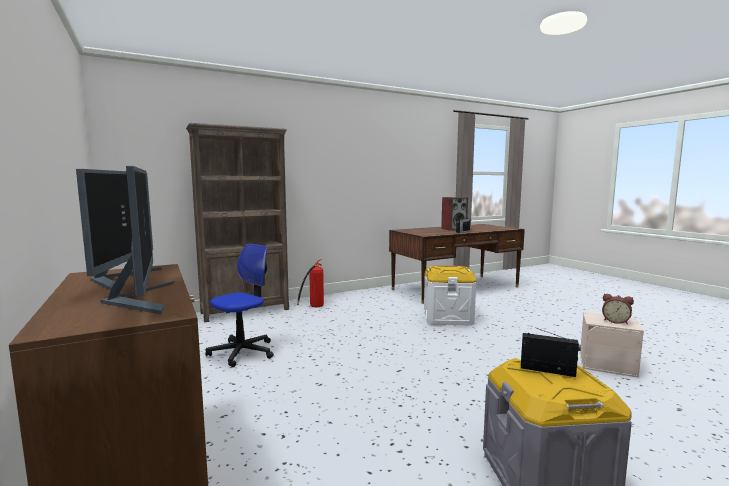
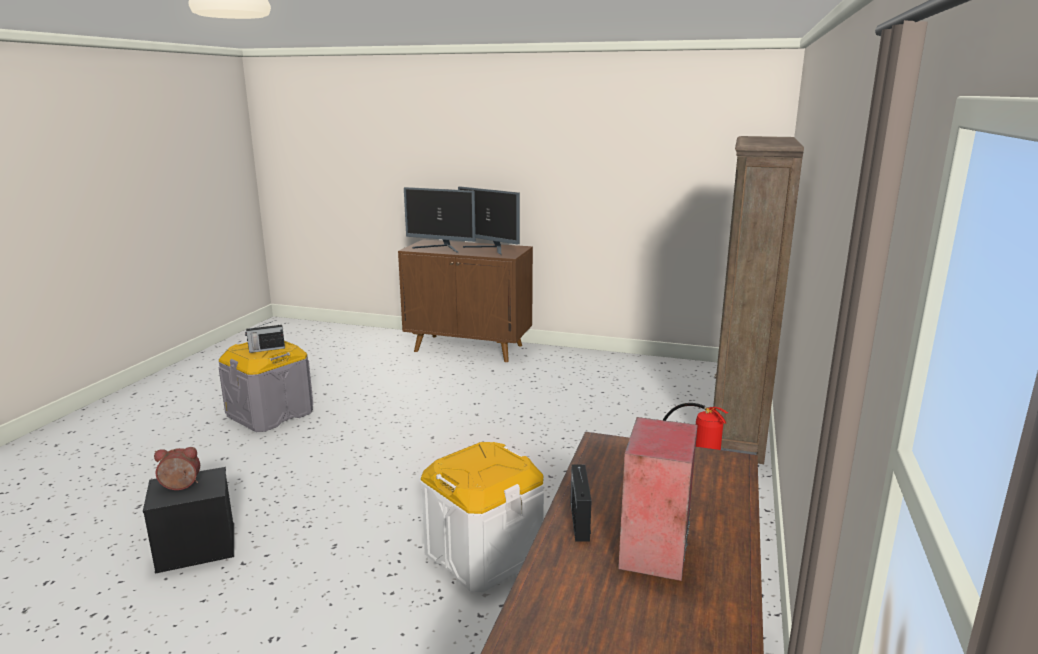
camera: 135 degrees right, 10 degrees up
(242, 352) = (589, 397): office chair -> none
(608, 364) = (195, 548): beige storage box -> black storage box

